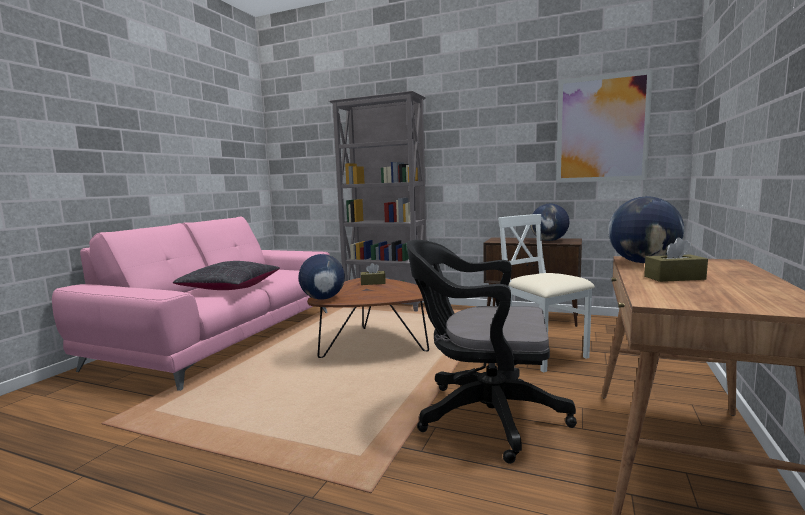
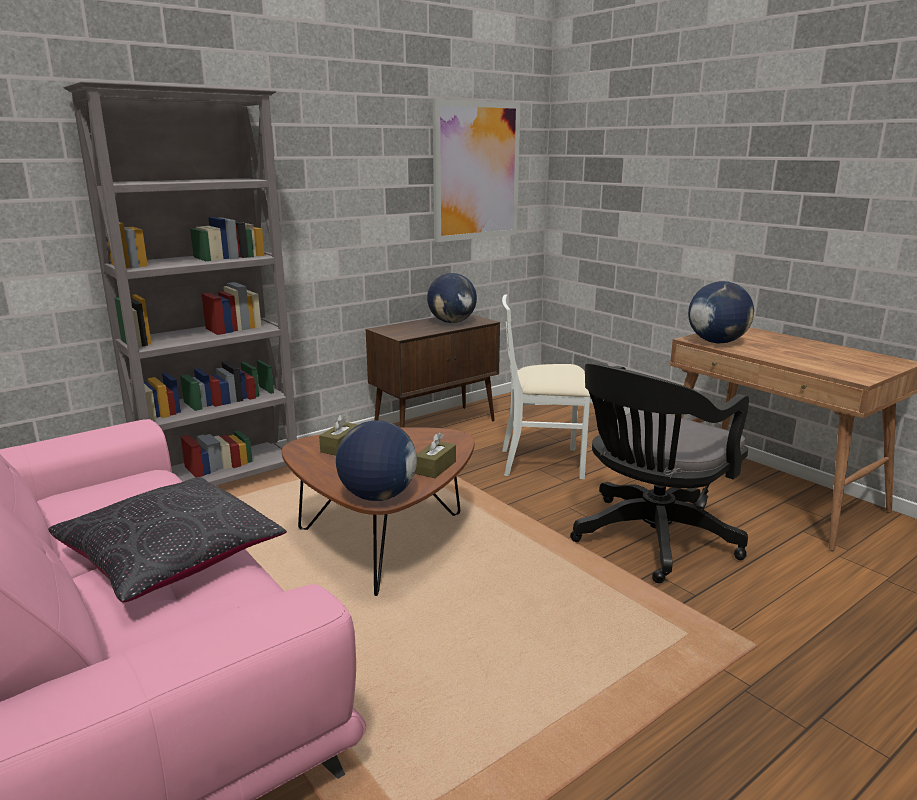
camera: 60 degrees left, 10 degrees up
(674, 278) = (786, 354): brown tissue box -> brown tissue box (435, 467)

